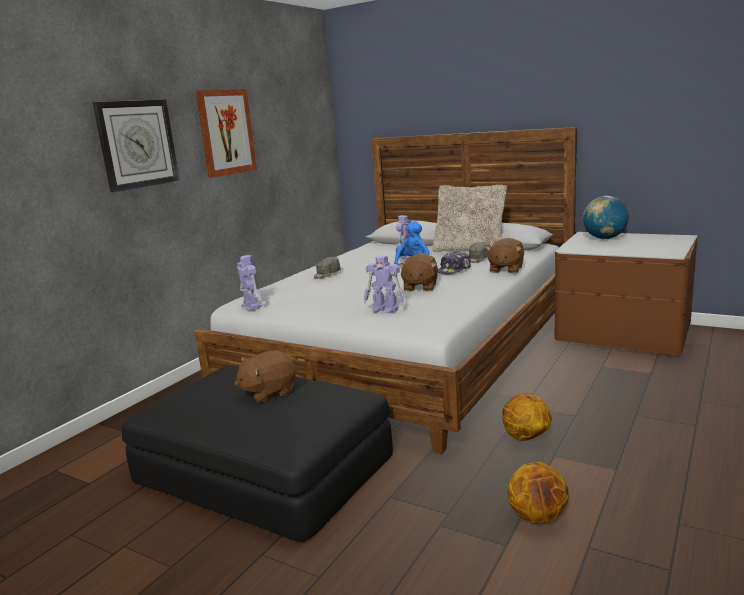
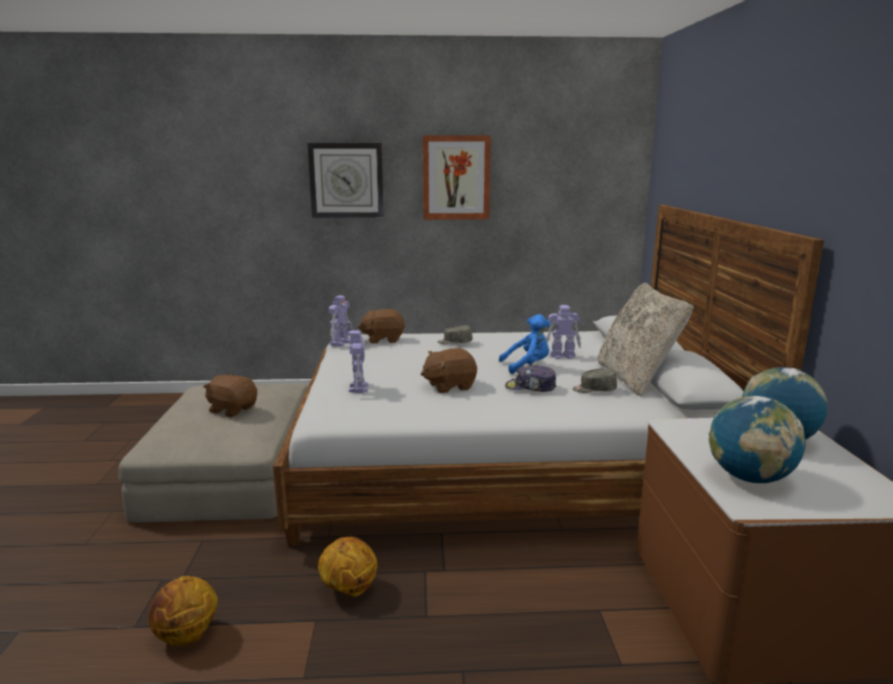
camera: 55 degrees right, 0 degrees up
(264, 467) = (232, 470): black ottoman -> beige ottoman
(505, 269) = (565, 412): brown plush toy -> brown plush toy (383, 339)
(643, 249) = (749, 478): none -> globe

